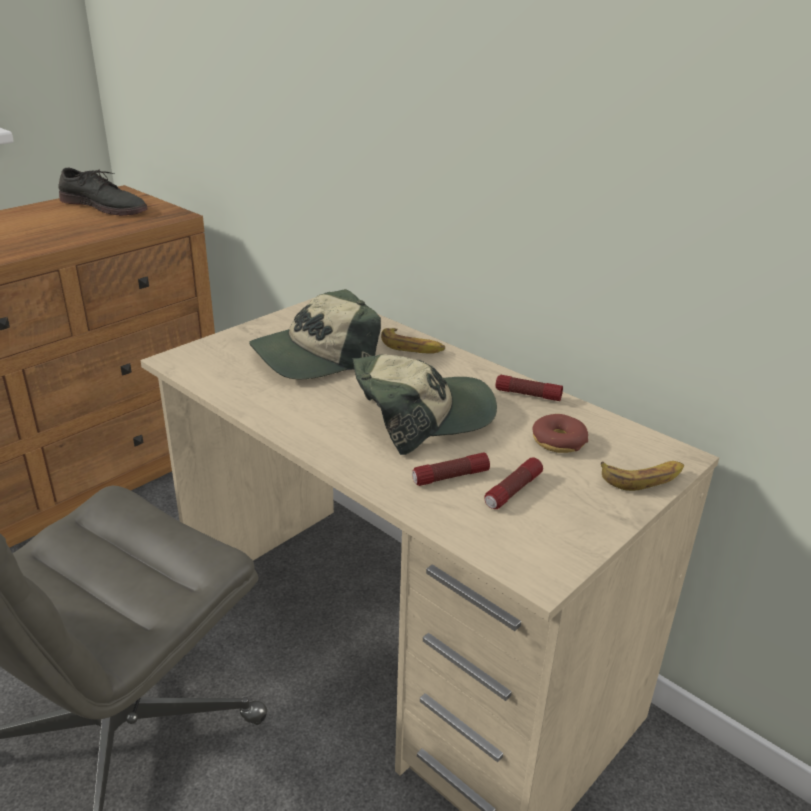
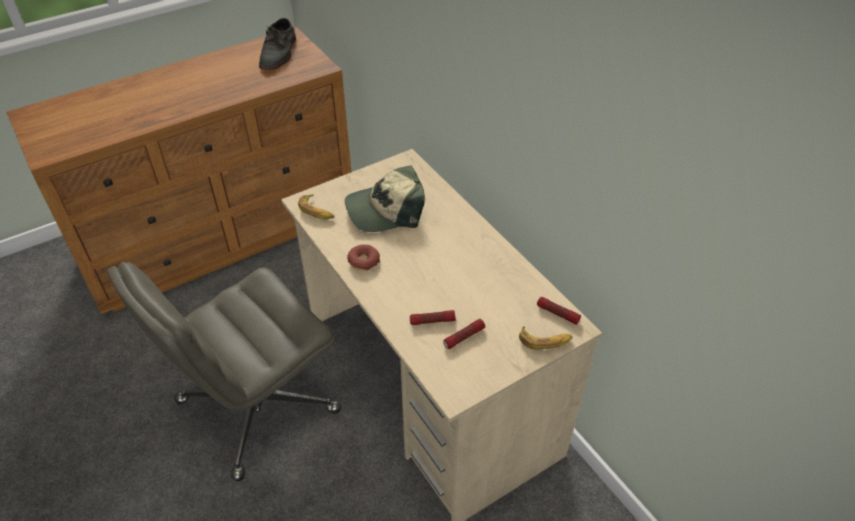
camera: 15 degrees right, 15 degrees up
(104, 206) = (279, 53): grey shoe -> grey shoe turned 60 degrees clockwise
(412, 347) = (449, 210): banana -> banana (317, 211)
(422, 416) = (433, 271): cap -> none
(528, 395) = (506, 263): flashlight -> flashlight (557, 314)
(558, 441) = (507, 304): donut -> donut (363, 261)

